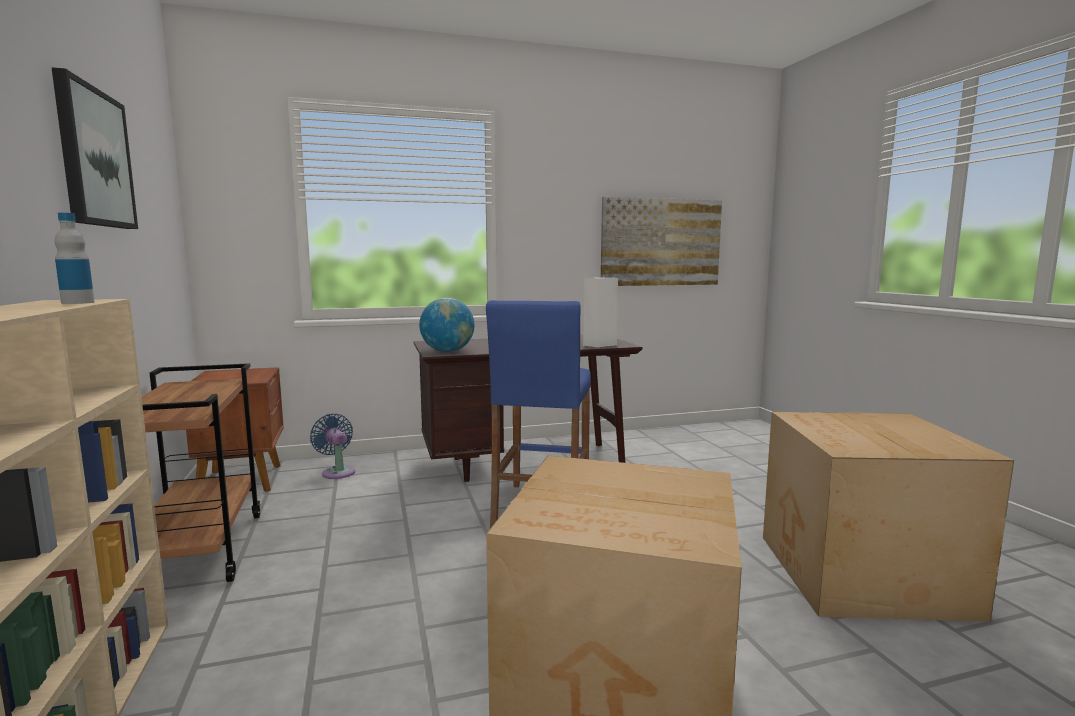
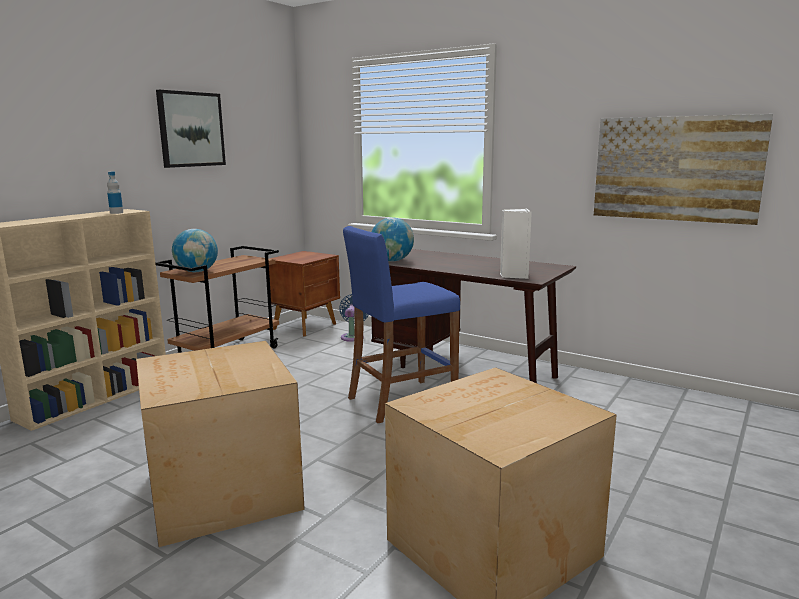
camera: 50 degrees right, 5 degrees up
(178, 411) = (197, 271): none -> globe

